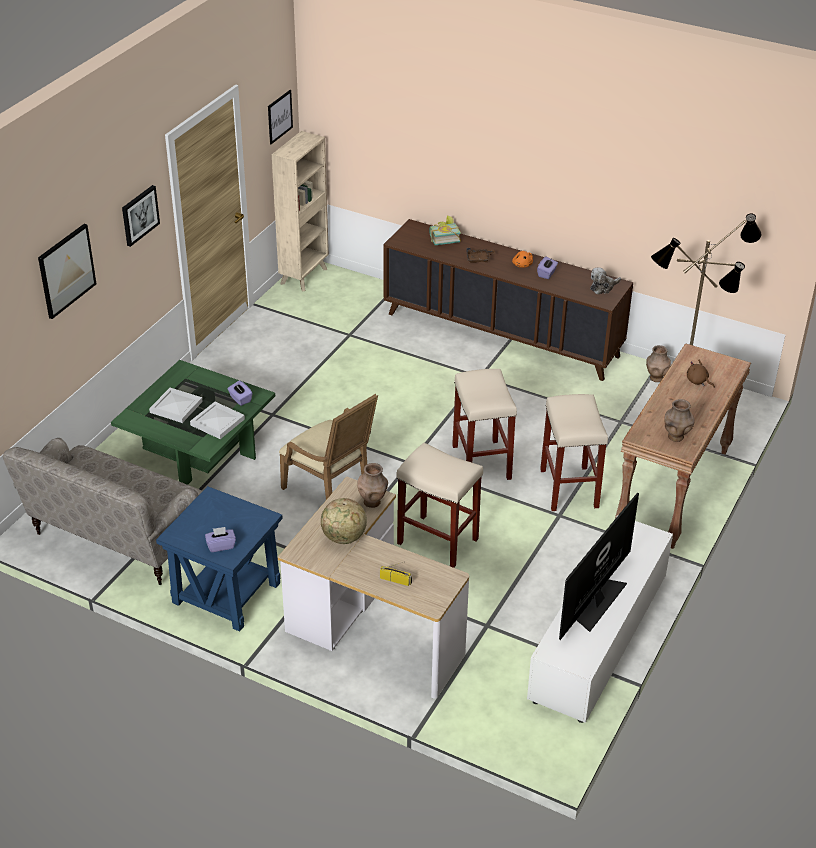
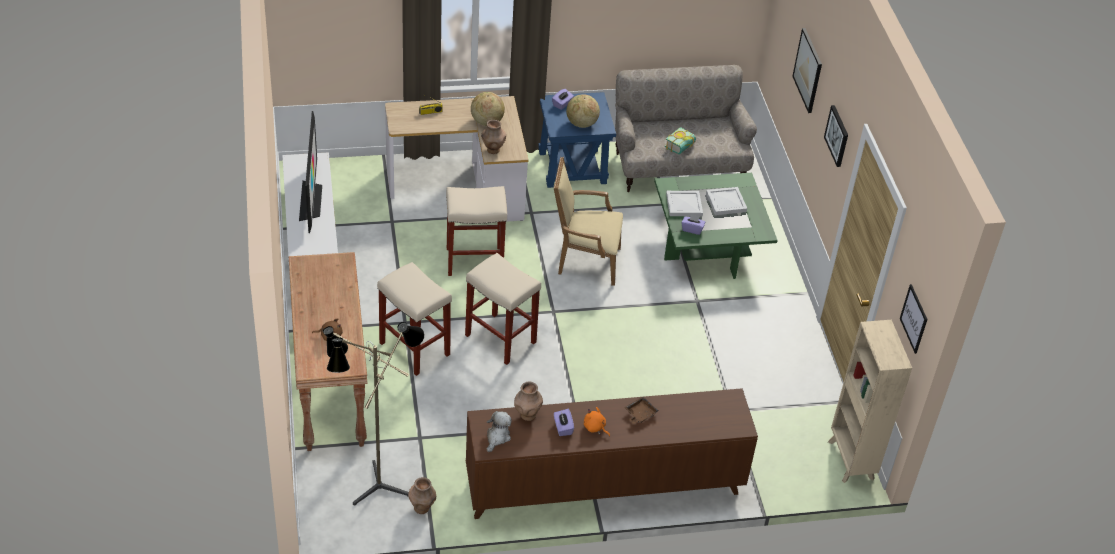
camera: 140 degrees right, 5 degrees up
(229, 513) = (581, 124): none -> globe
(444, 238) = (698, 425): book -> book (682, 148)
(675, 437) = (315, 272): brown vase -> brown vase (527, 415)

